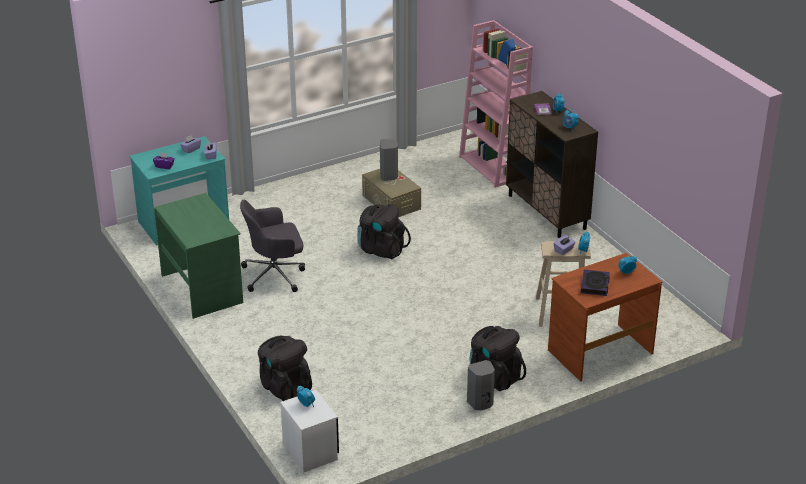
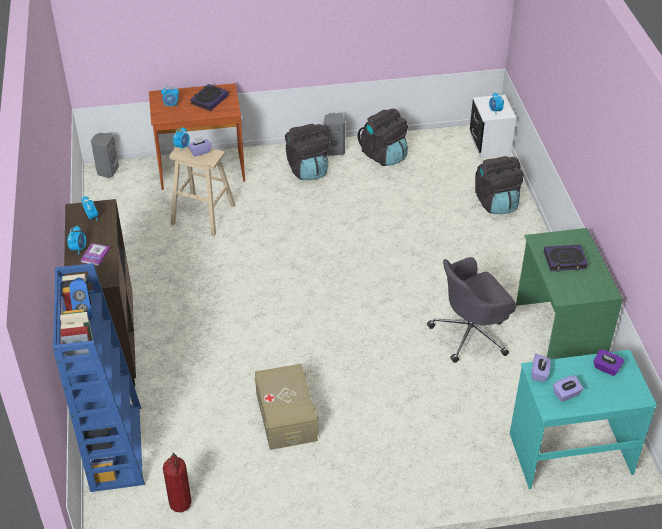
camera: 160 degrees left, 10 degrees up
(203, 221) = (565, 260): none -> book
(275, 275) = (471, 333): grey office chair -> grey office chair turned 150 degrees clockwise
(381, 249) = (336, 339): black backpack -> black backpack (384, 155)
(389, 176) = (283, 404): grey speaker -> grey speaker (107, 171)
(430, 154) = (180, 503): none -> fire extinguisher
(493, 167) = (115, 447): pink bookcase -> blue bookcase

